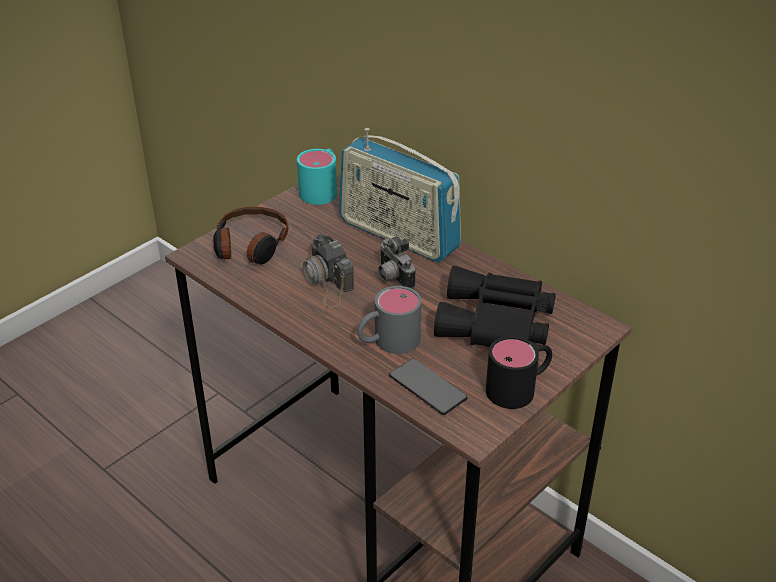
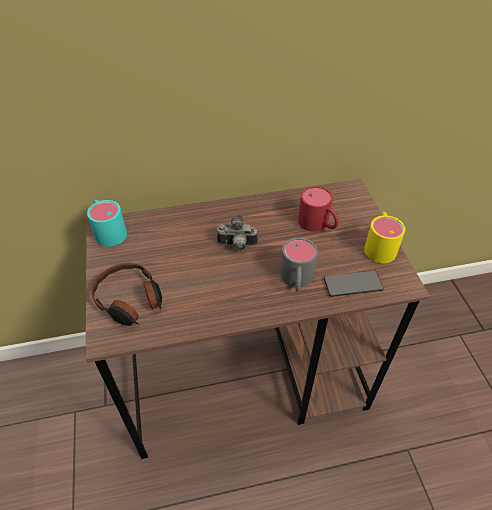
camera: 55 degrees left, 10 degrees up
(326, 280) = (209, 278): camera -> none
(398, 235) = (197, 221): radio -> none
(496, 323) = (318, 224): black binoculars -> red mug
(519, 387) = (379, 245): black mug -> yellow mug

